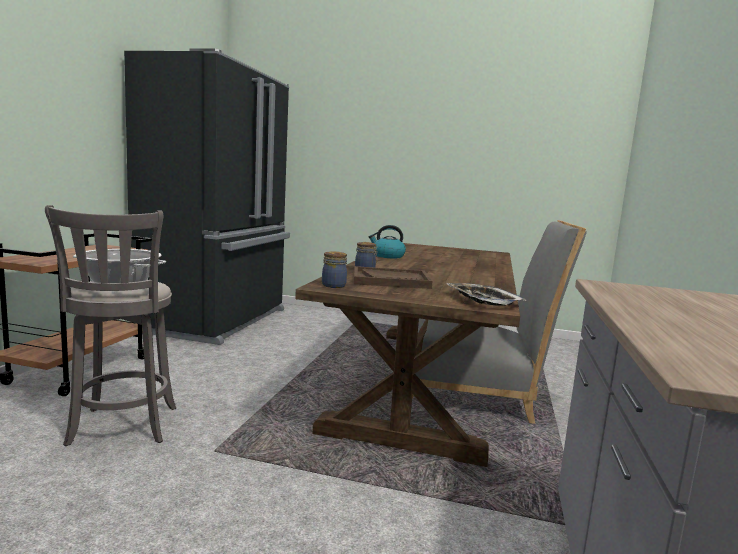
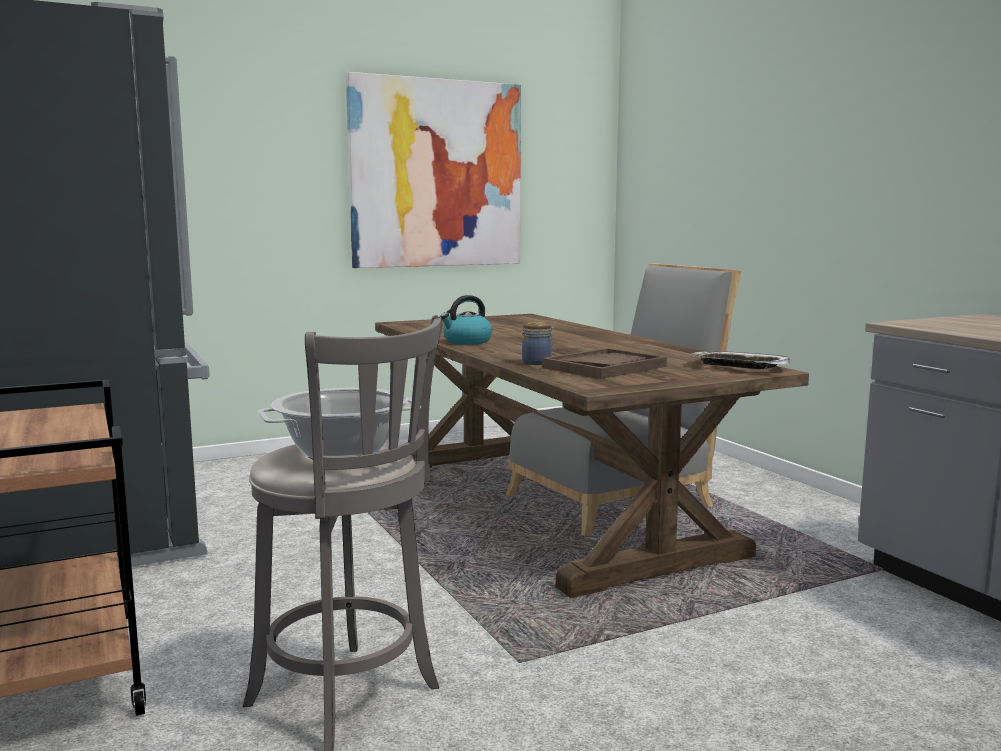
camera: 40 degrees left, 0 degrees up
(334, 285) = (597, 384): jar -> none
(470, 151) = (436, 174): none -> picture

